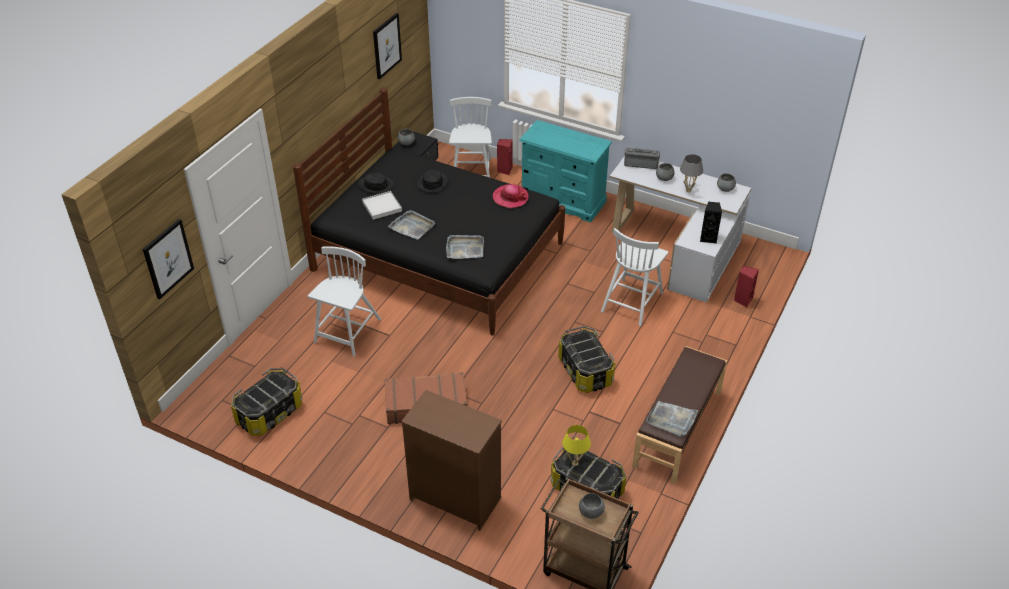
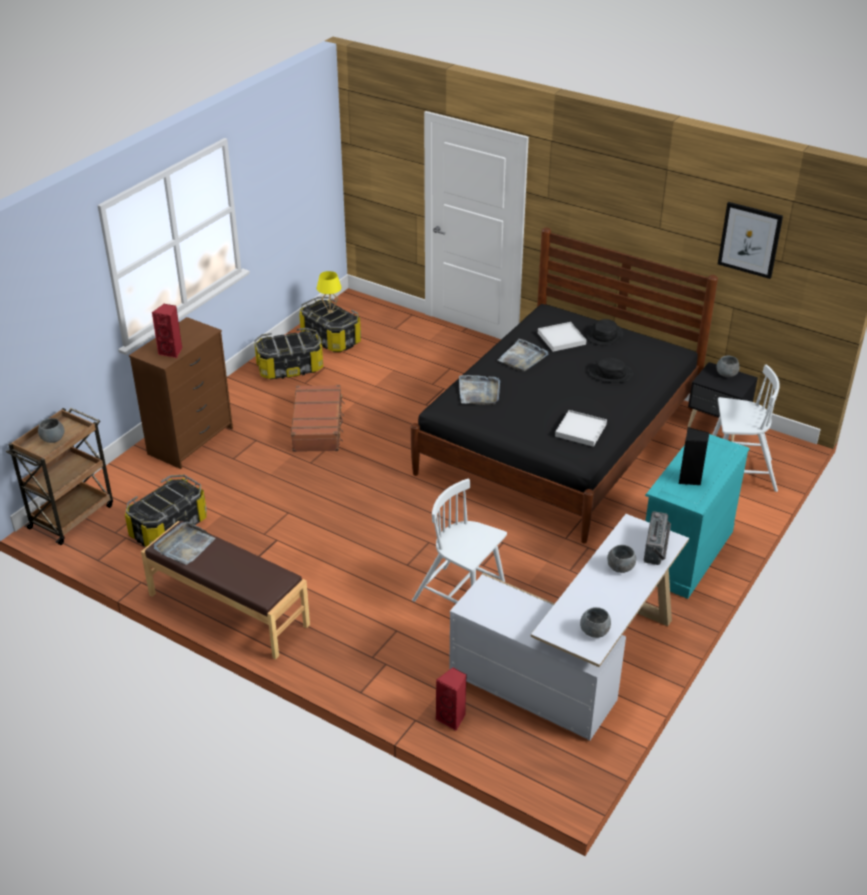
camera: 95 degrees right, 5 degrees down
(168, 258) = (386, 169): picture -> none
(347, 332) = (434, 379): white chair -> none
(504, 170) = (752, 503): red speaker -> red speaker (172, 351)
(510, 197) = (580, 430): hat -> white tray
(574, 463) = (173, 490): yellow table lamp -> yellow table lamp (330, 311)
(585, 371) = (341, 542): storage box -> storage box (290, 368)
(688, 190) = (589, 589): grey table lamp -> none
(708, 238) = (492, 610): black speaker -> black speaker (690, 479)

